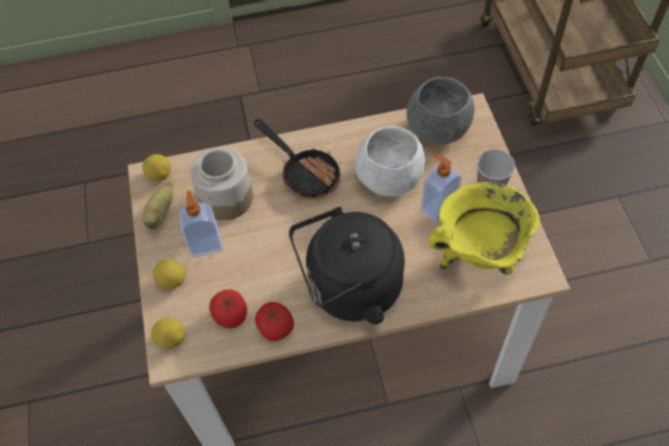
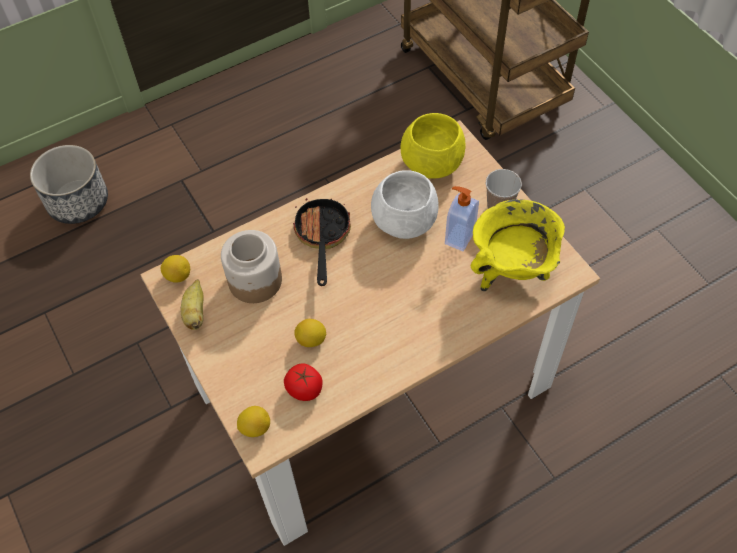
camera: 20 degrees left, 0 degrees up
(147, 94) = (78, 202): none -> planter
(172, 281) = (234, 373): lemon -> lemon (311, 340)
(205, 244) = (252, 330): soap dispenser -> none
(275, 328) = (351, 388): tomato -> none
(305, 173) = (322, 237): frying pan -> frying pan turned 120 degrees counterclockwise
(349, 290) = (407, 334): black kettle -> none
(438, 129) = (432, 164): grey bowl -> yellow bowl

